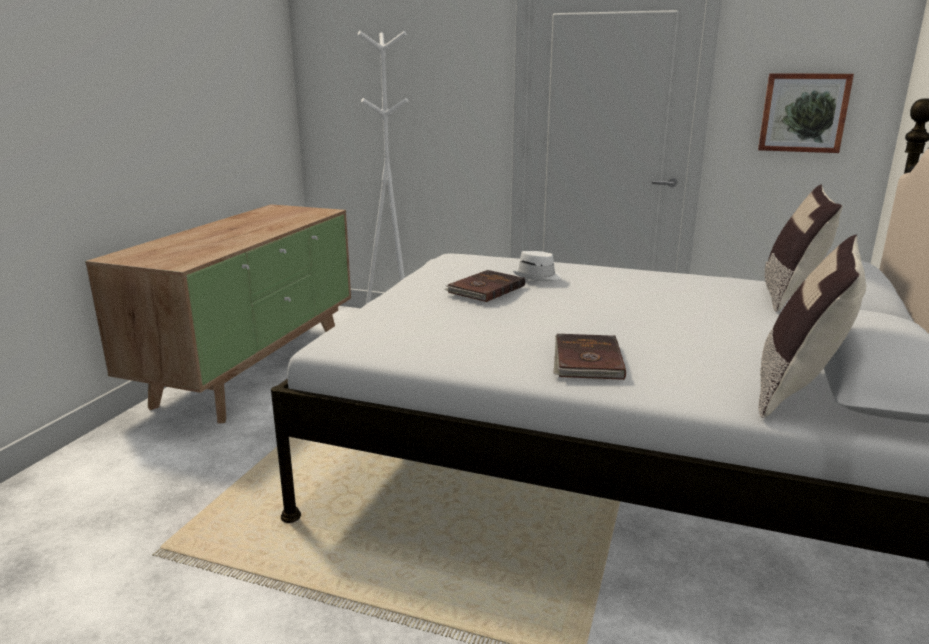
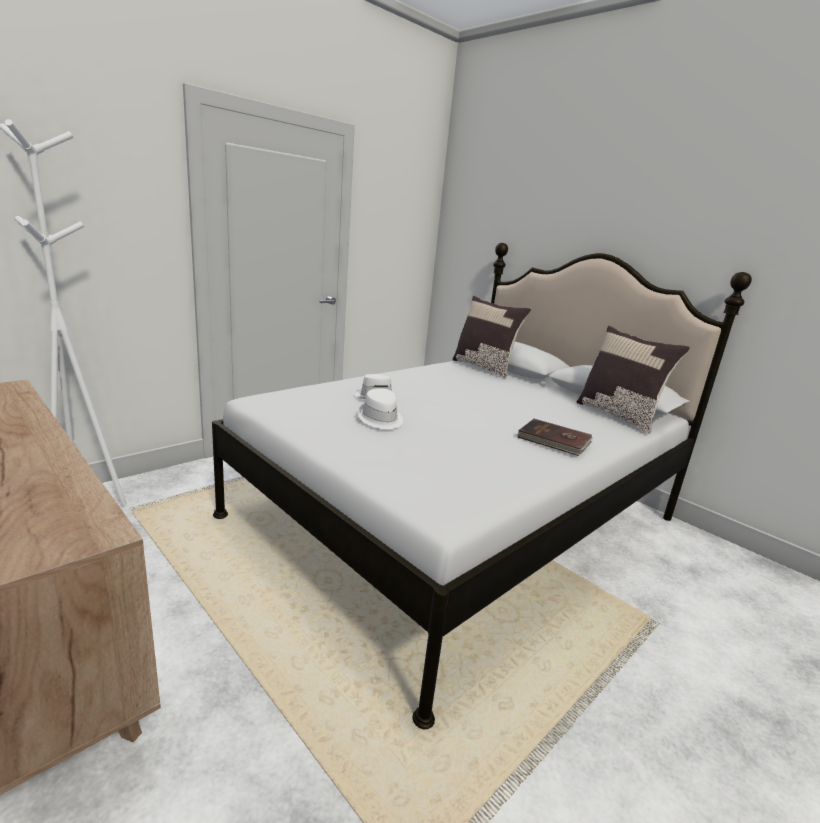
camera: 65 degrees left, 0 degrees up
(485, 289) = (380, 418): brown book -> white hat
(803, 113) = (397, 246): picture -> none

